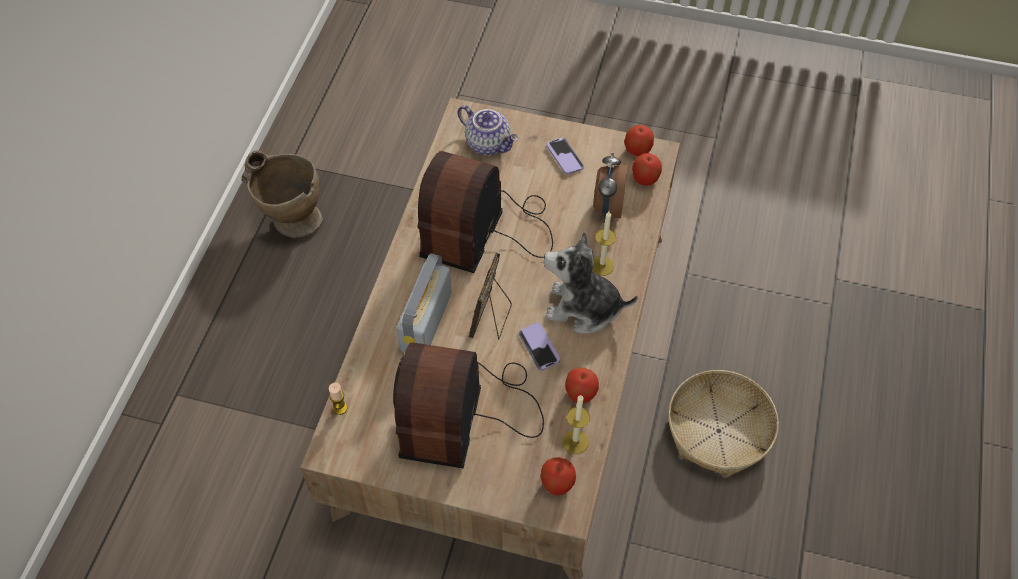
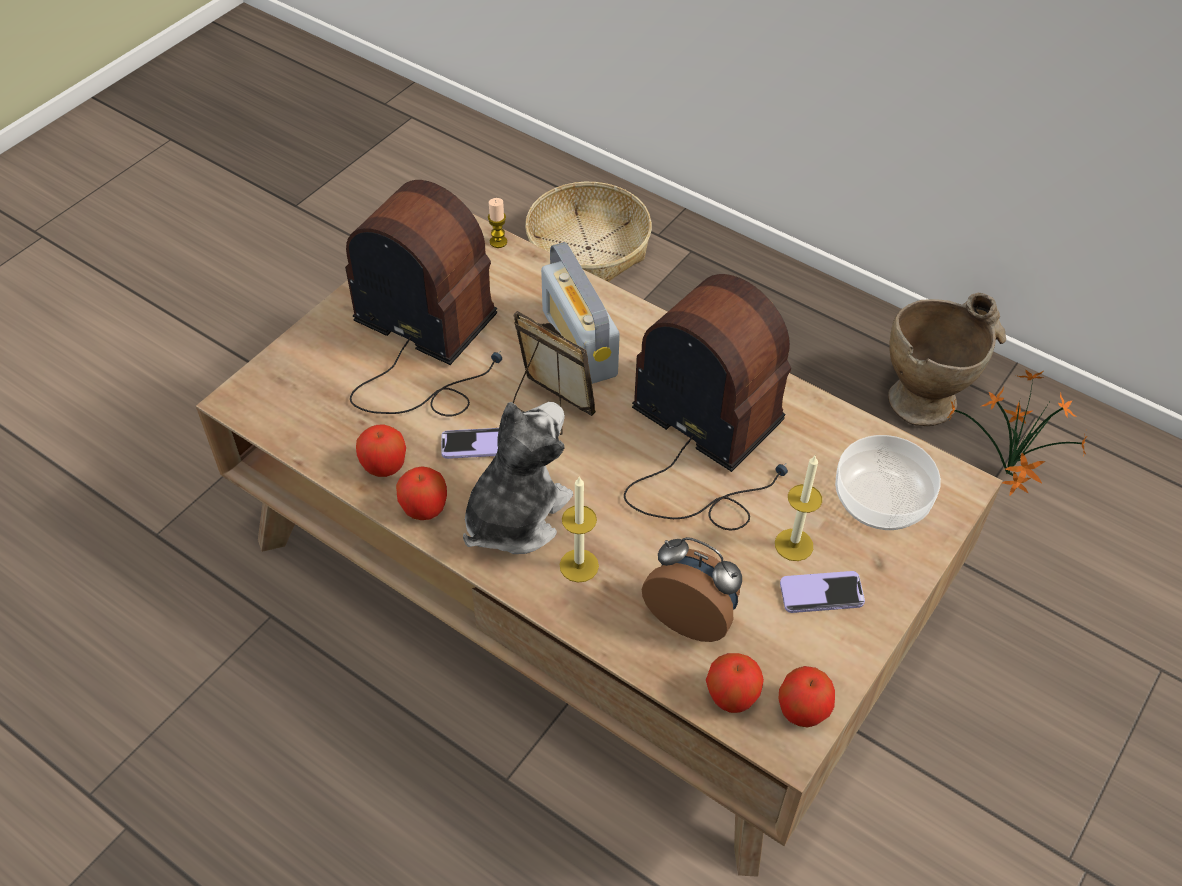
camera: 110 degrees right, 5 degrees down
(347, 171) = (1005, 476): none -> potted plant
(426, 321) = (579, 343): radio -> radio turned 150 degrees counterclockwise
(489, 143) = (882, 500): teapot -> bowl
(557, 483) = (279, 402): apple -> apple (424, 508)
(575, 442) = (321, 437): candle -> candle (794, 545)
(719, 431) = (356, 800): basket -> basket (587, 249)

